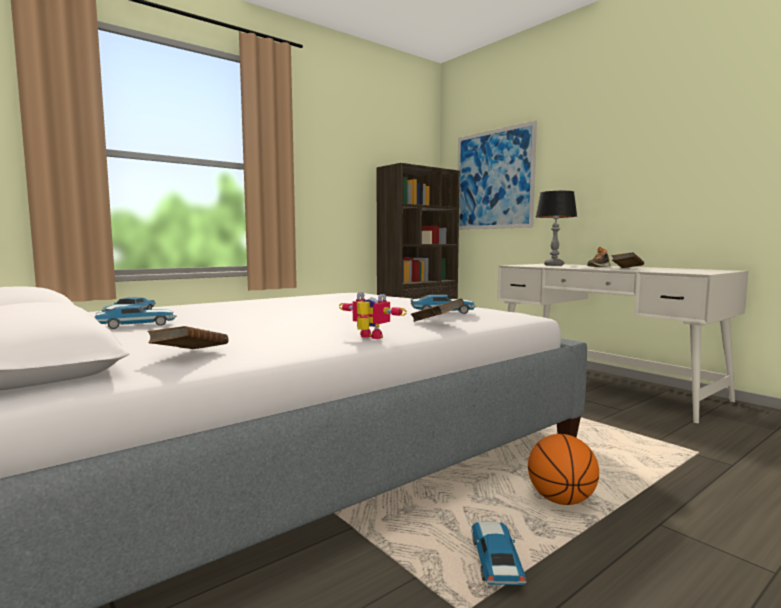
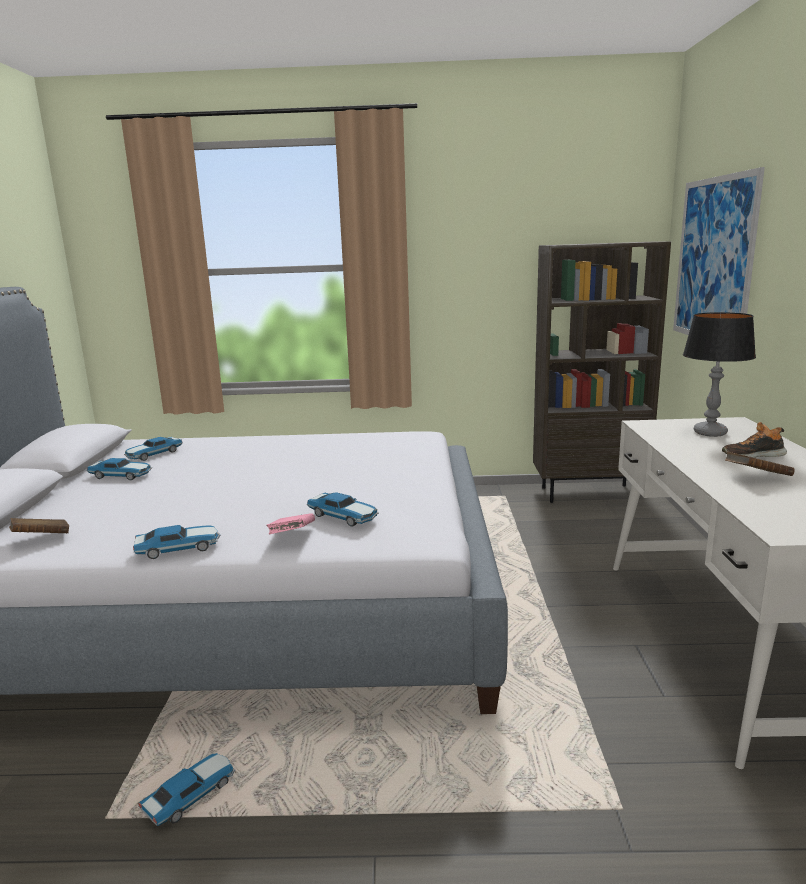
camera: 40 degrees right, 10 degrees up
(368, 338) = (179, 548): toy robot -> toy car
(436, 322) = (292, 536): brown book -> pink book
(561, 500) = (342, 773): basketball -> none

